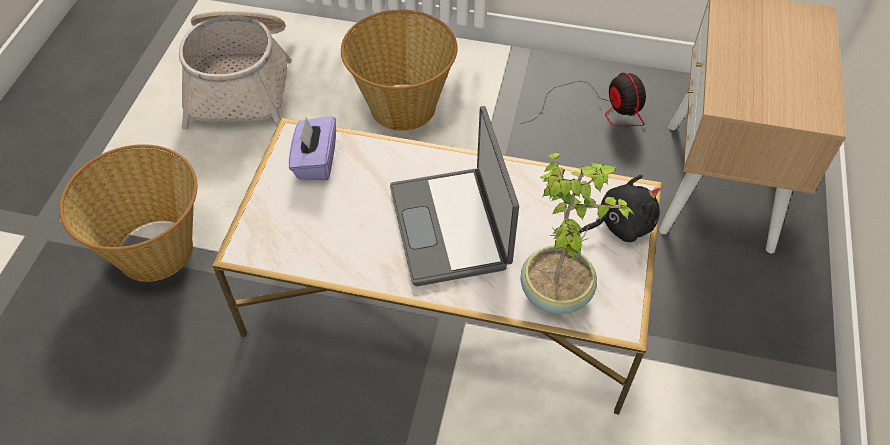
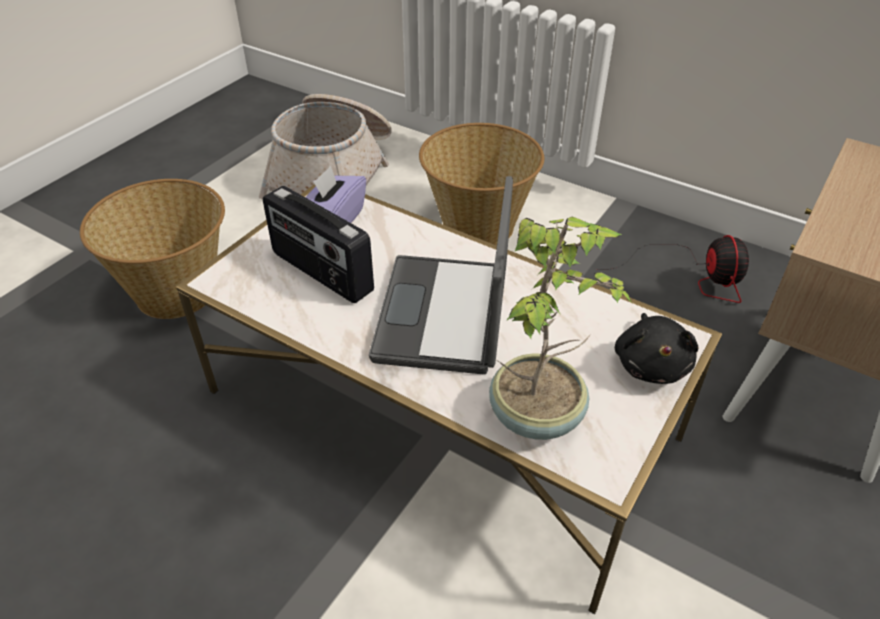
camera: 20 degrees right, 10 degrees down
(331, 216) = (321, 273): none -> radio
(621, 224) = (651, 364): black plush toy -> black plush toy turned 90 degrees clockwise

